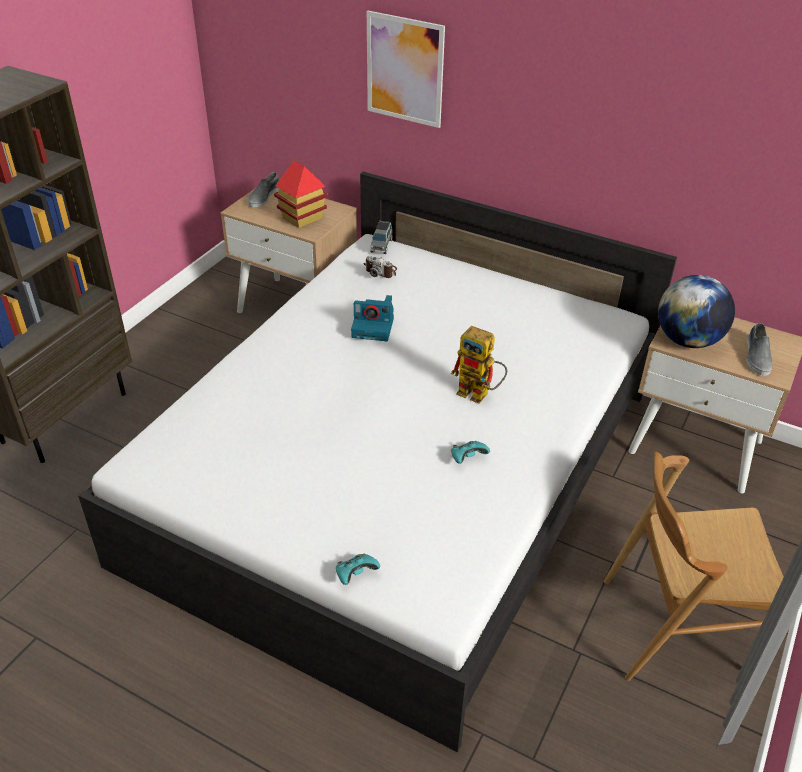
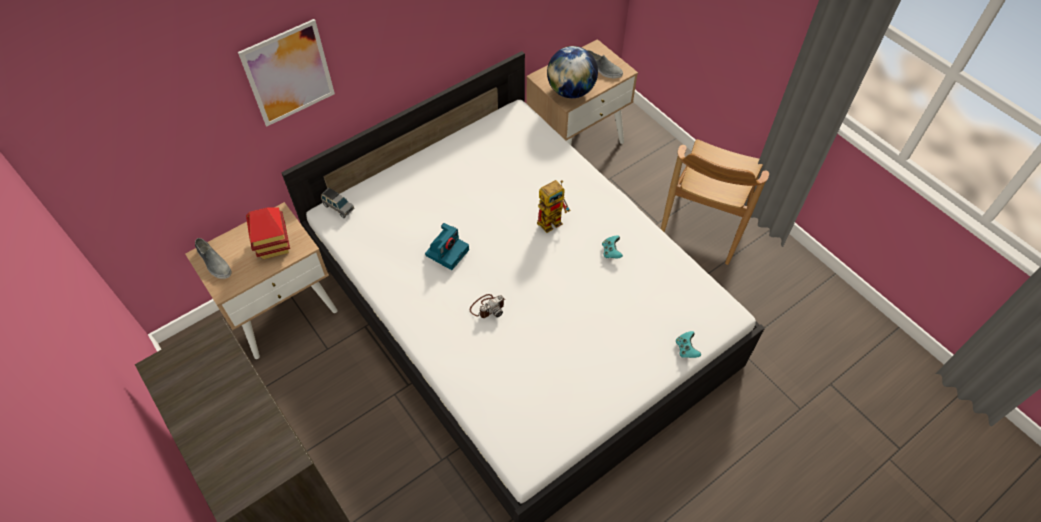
camera: 65 degrees left, 15 degrees up
(381, 271) = (376, 220): camera -> camera (487, 307)

